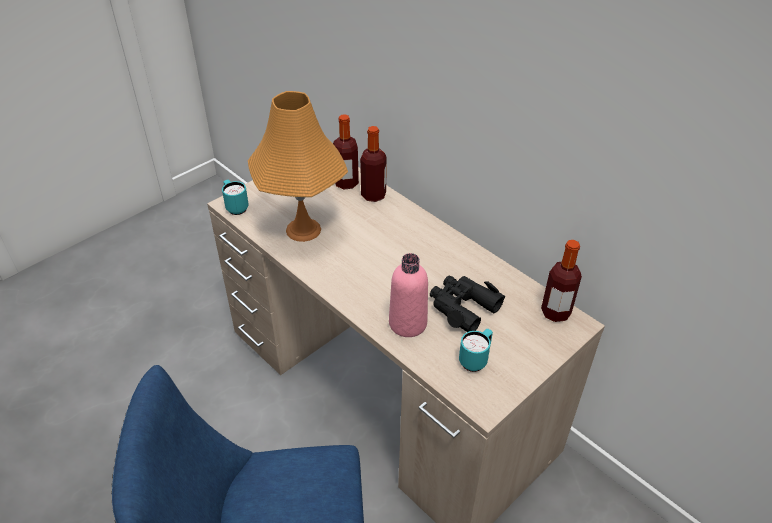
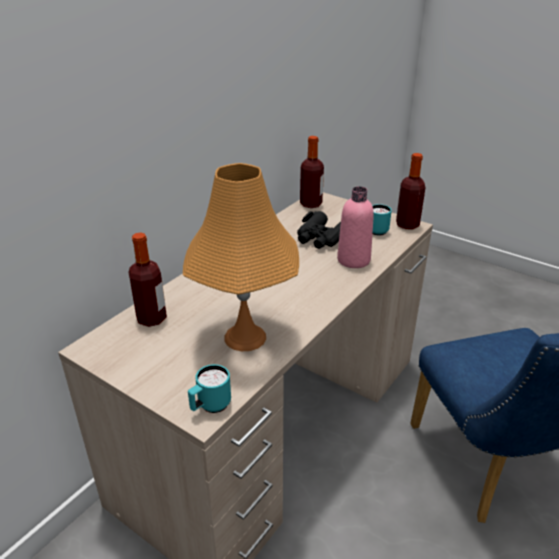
camera: 100 degrees left, 10 degrees down
(373, 195) = (174, 297): bottle -> bottle (407, 225)

